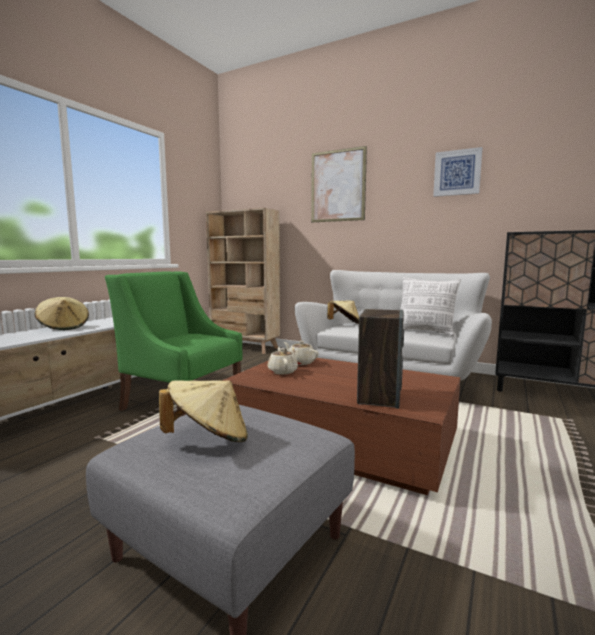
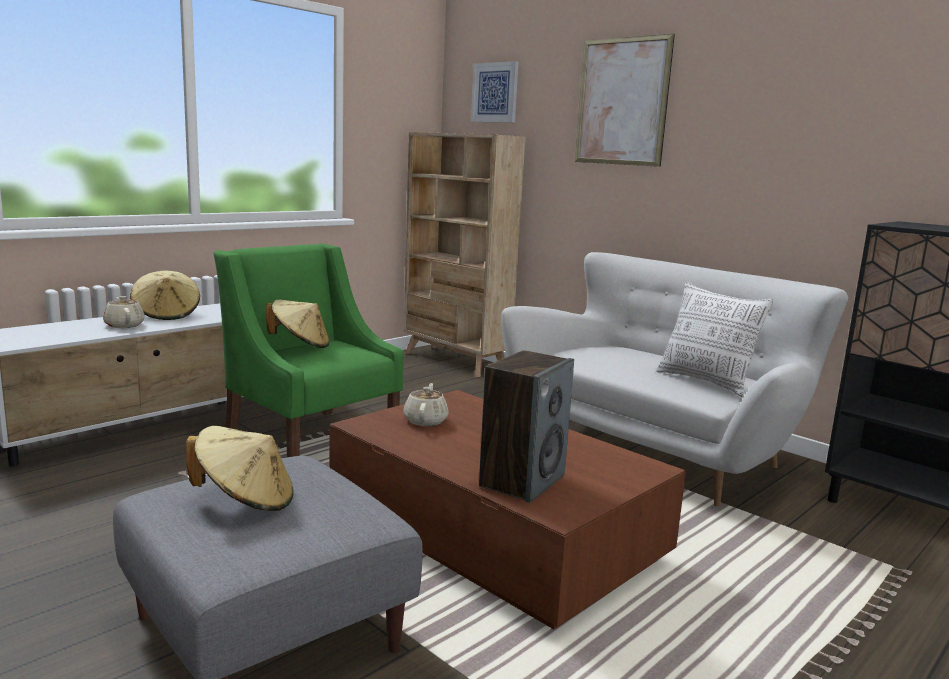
camera: 15 degrees right, 5 degrees up
(300, 362) = (465, 409): beige teapot -> beige teapot (124, 325)
(344, 324) = (586, 349): beige hat -> beige hat (300, 345)
(457, 173) = (824, 96): picture -> picture (495, 92)

